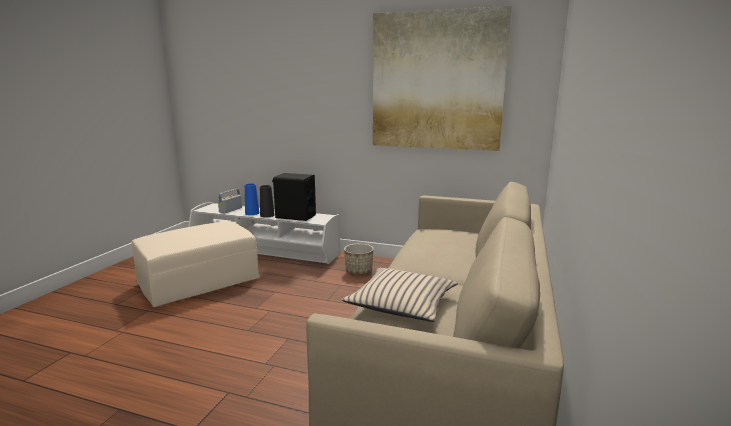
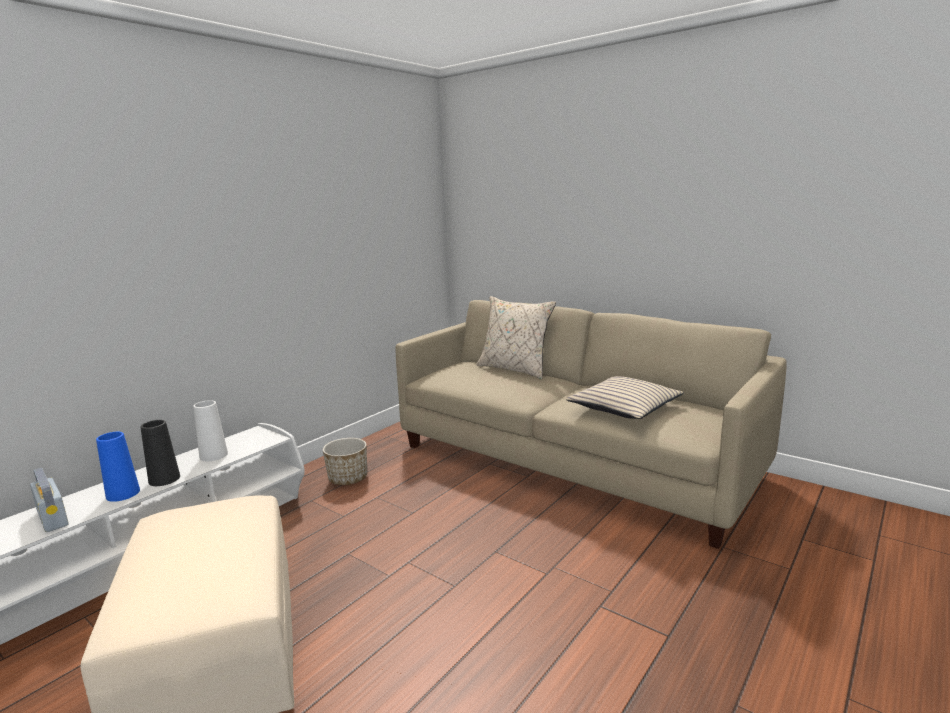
camera: 70 degrees left, 0 degrees up
(295, 216) = (213, 455): black speaker -> white vase
(437, 81) = (351, 202): picture -> none
(474, 251) = (515, 369): none -> beige pillow

